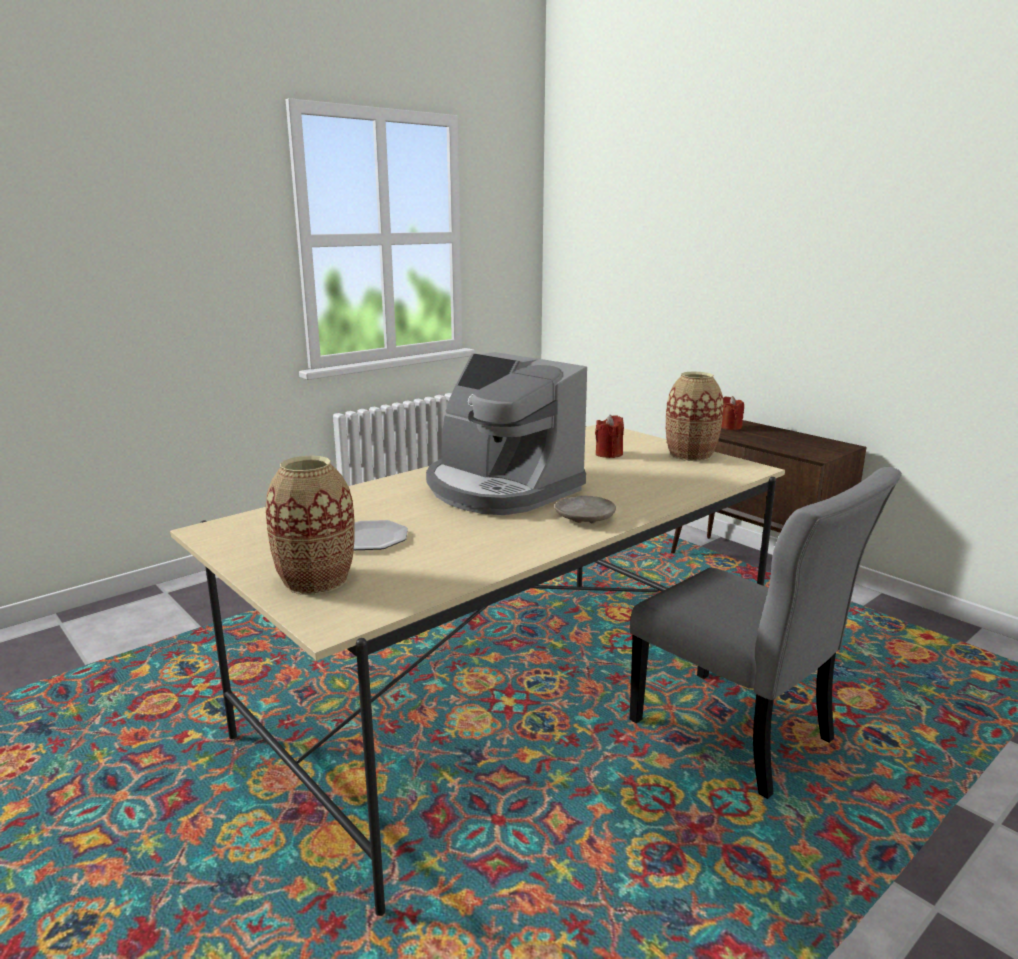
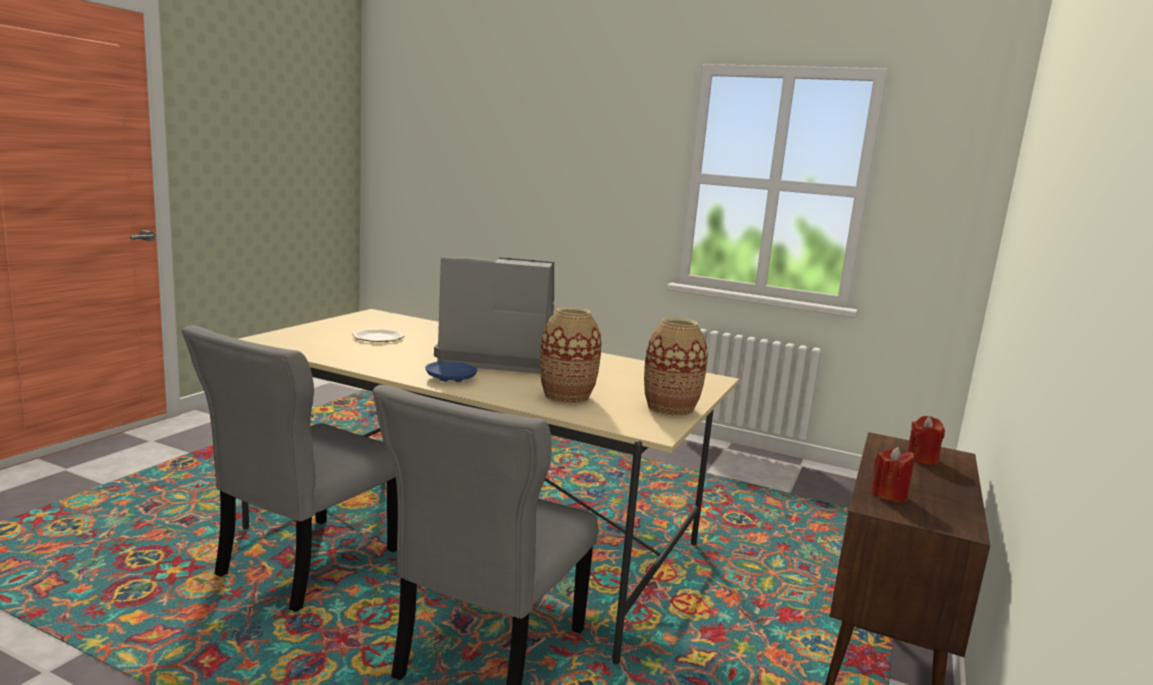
camera: 65 degrees right, 5 degrees down
(315, 580) = (311, 334): vase -> vase (566, 397)
(500, 488) = (498, 357): coffee machine -> coffee machine turned 75 degrees clockwise
(520, 852) = (303, 565): none -> grey chair
(584, 518) = (451, 379): beige plate -> blue plate
(609, 454) = (630, 382): red candle -> red candle (888, 495)

